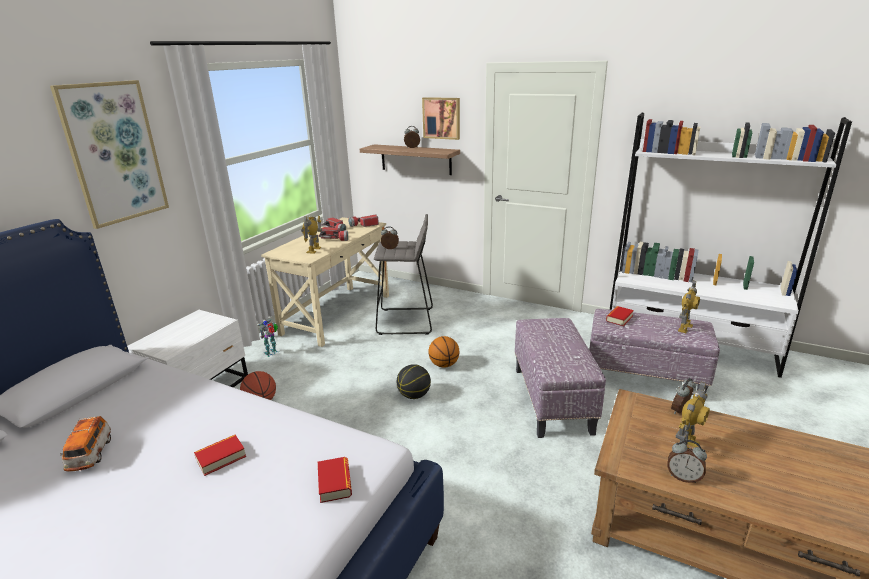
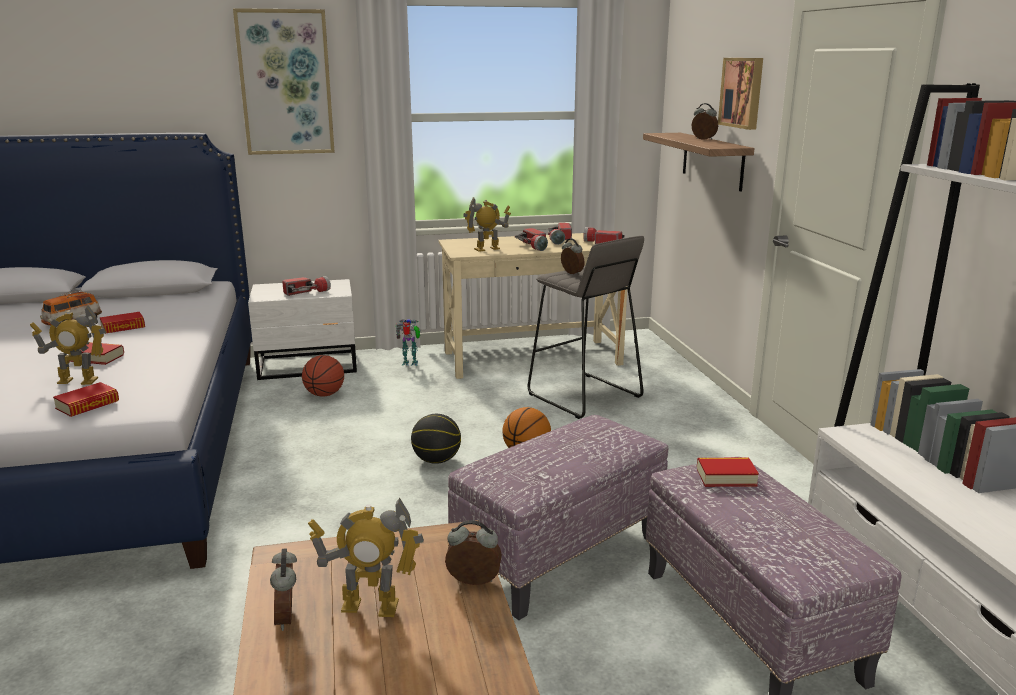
camera: 50 degrees right, 5 degrees down
(159, 428) = (123, 327): none -> book
(196, 332) = (307, 293): none -> flashlight
(684, 328) = (803, 542): toy robot -> toy robot (77, 381)

